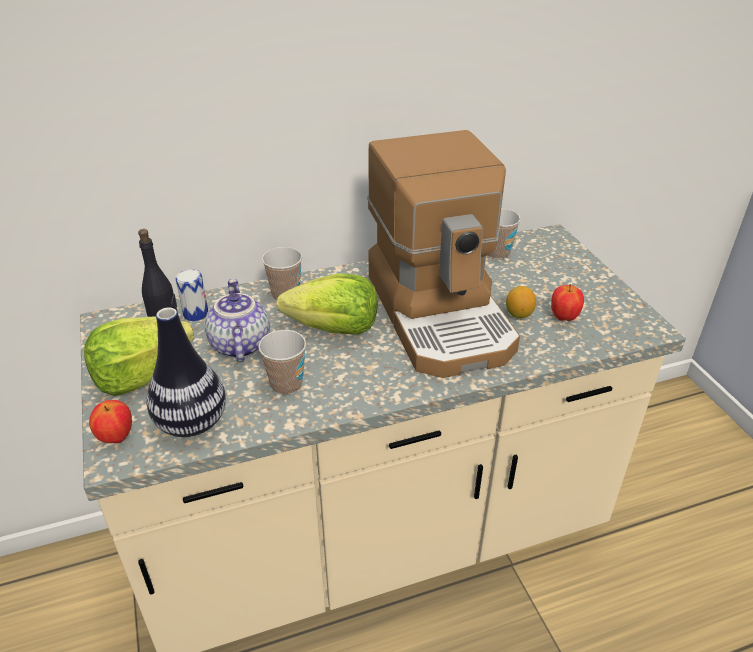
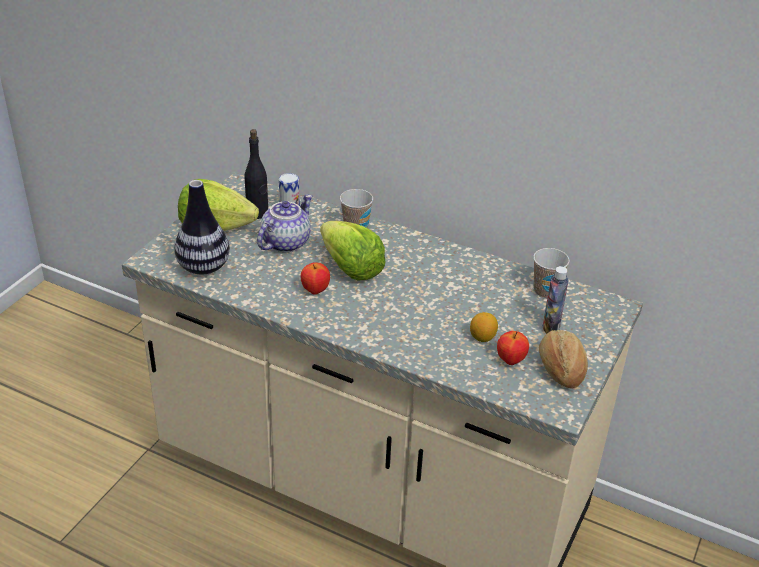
camera: 45 degrees right, 0 degrees up
(116, 437) = (163, 250): apple -> apple (315, 290)
(286, 384) = (276, 280): cup -> none
(441, 313) = (431, 303): coffee machine -> none
(543, 275) = (551, 326): none -> bottle
(599, 300) = (560, 368): none -> bread

